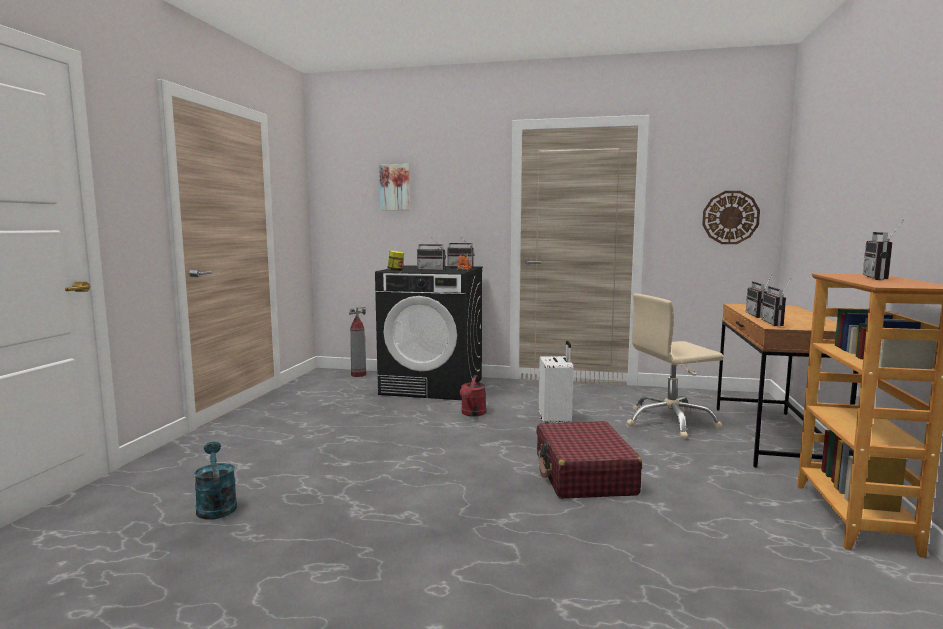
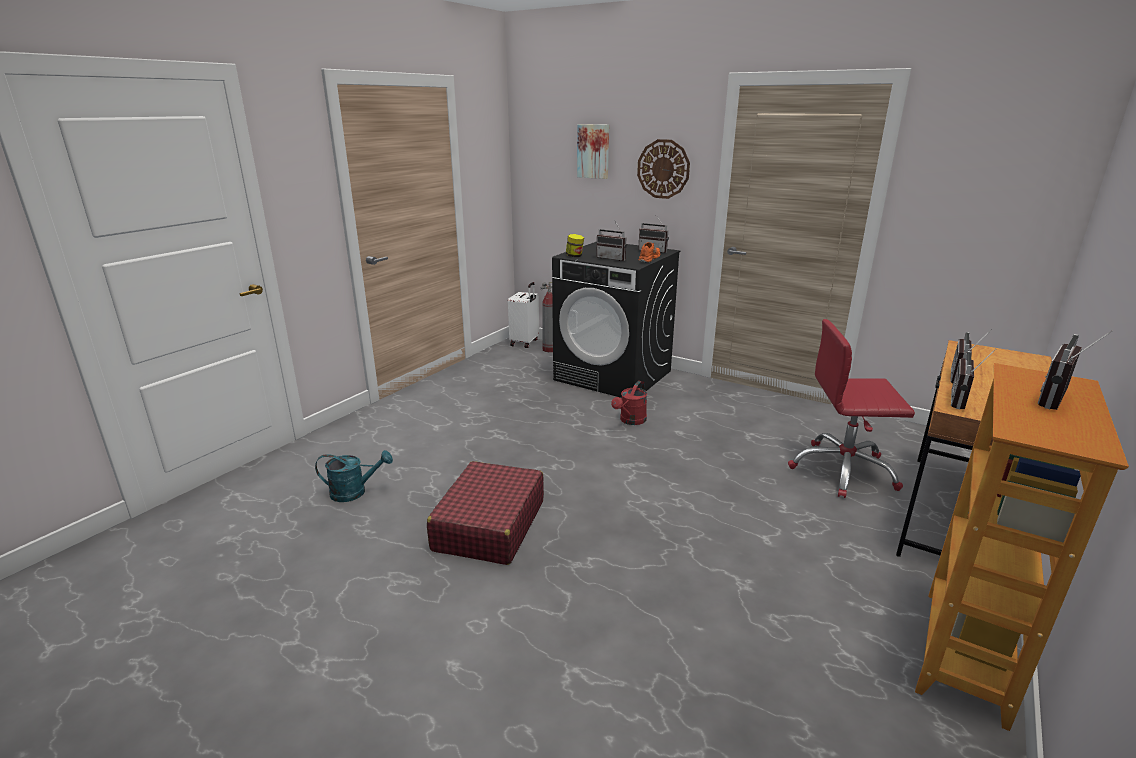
camera: 20 degrees right, 15 degrees up
(216, 505) = (355, 492): turquoise watering can -> turquoise watering can turned 90 degrees clockwise
(556, 423) = (709, 449): white suitcase -> white suitcase (525, 342)
(584, 475) = (692, 525): red suitcase -> red suitcase (489, 525)
(670, 422) = (843, 470): beige office chair -> red office chair
(730, 217) = (1004, 218): wall clock -> wall clock (663, 169)

